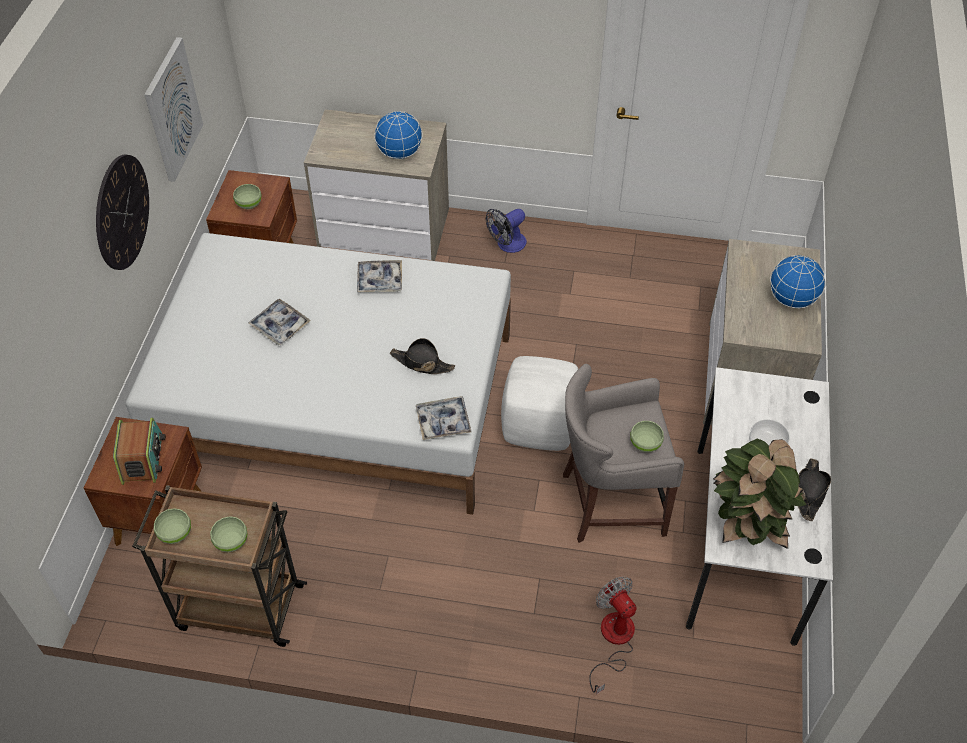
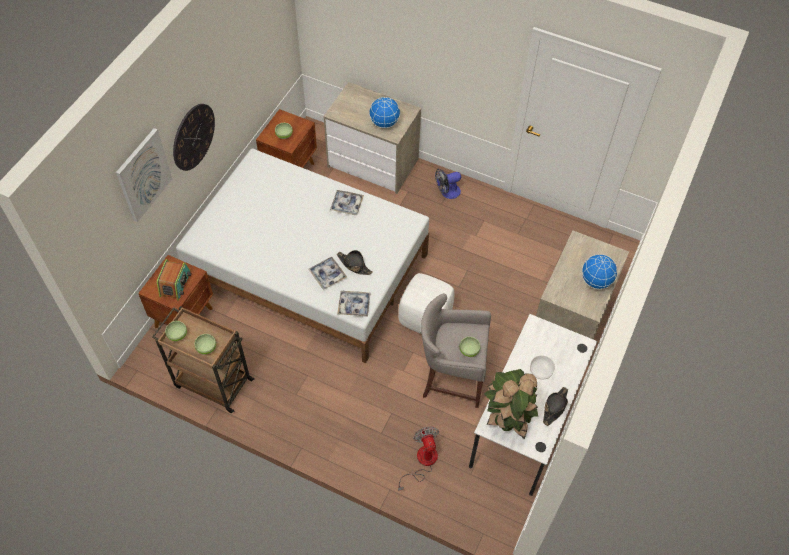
camera: 15 degrees right, 5 degrees up
(172, 110) = (241, 75): picture -> picture (143, 175)
(280, 326) = (278, 220): tray -> tray (327, 275)

